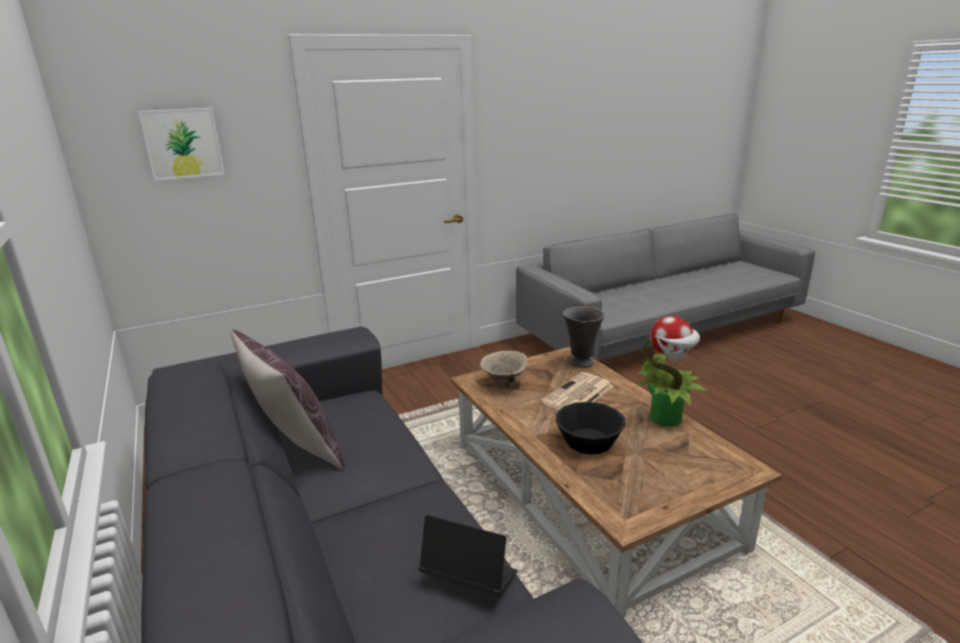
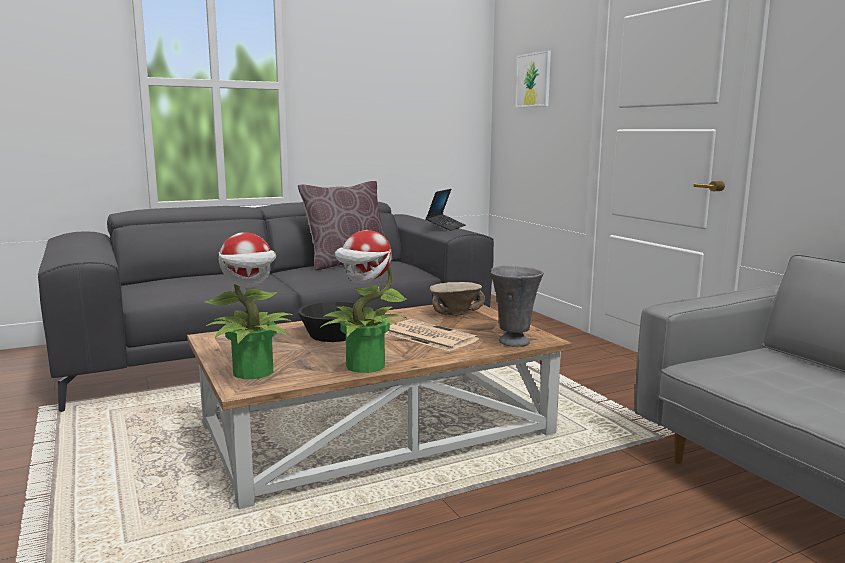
camera: 90 degrees right, 10 degrees down
(469, 578) = (184, 291): laptop -> laptop (445, 227)
(712, 469) = (254, 372): none -> potted plant

